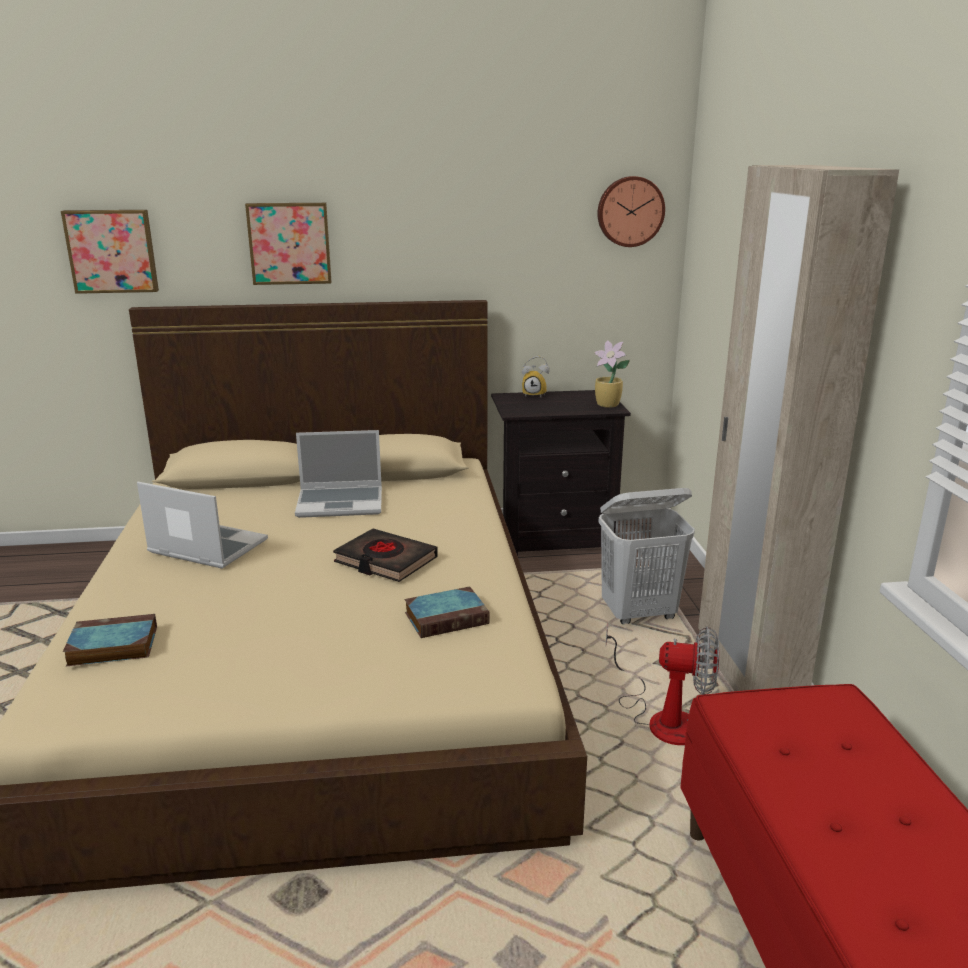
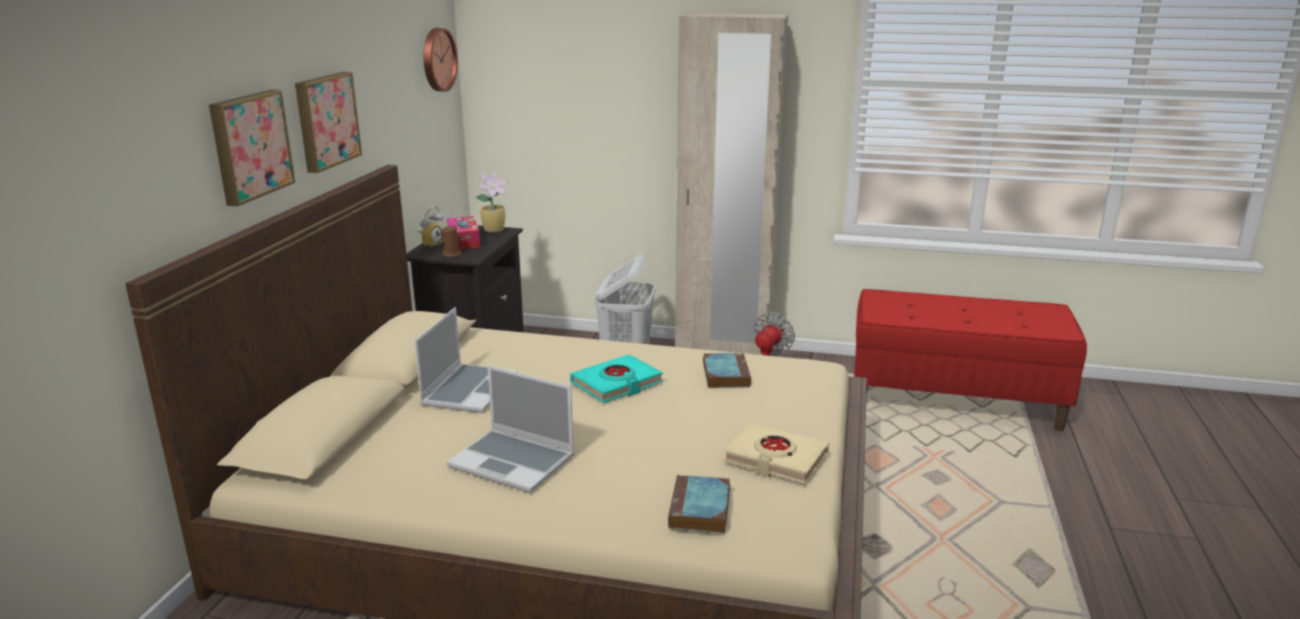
camera: 70 degrees left, 0 degrees up
(112, 251) = (81, 209): picture -> picture (325, 120)
(206, 547) = (514, 462): laptop -> laptop turned 105 degrees counterclockwise
(230, 679) = (776, 459): none -> beige book
(385, 561) = (617, 384): black book -> turquoise book
(516, 405) = (452, 254): none -> brown candle
(560, 401) = (464, 241): none -> tissue box

